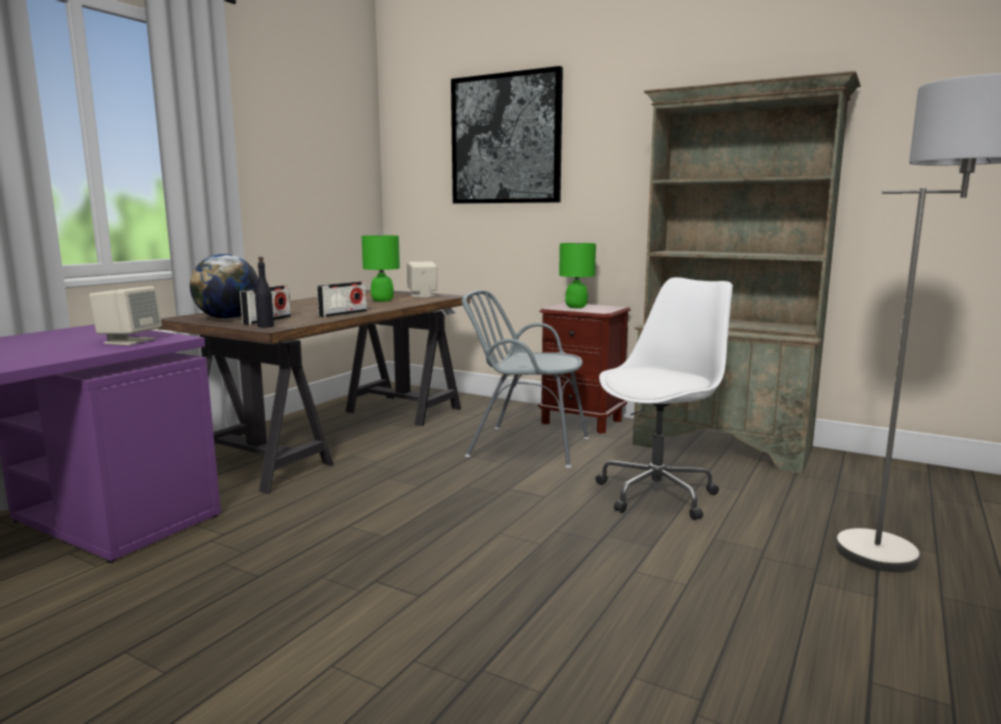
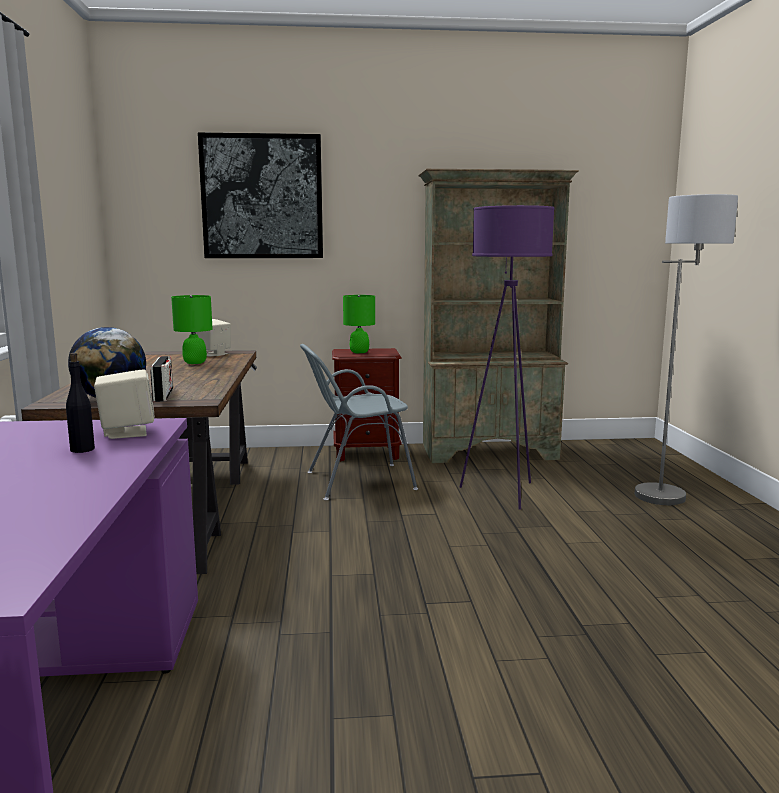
camera: 35 degrees left, 0 degrees up
(266, 326) = (187, 400): black bottle -> black bottle (82, 449)
(343, 314) = (212, 380): radio -> none
(658, 494) = (503, 493): white office chair -> purple floor lamp

